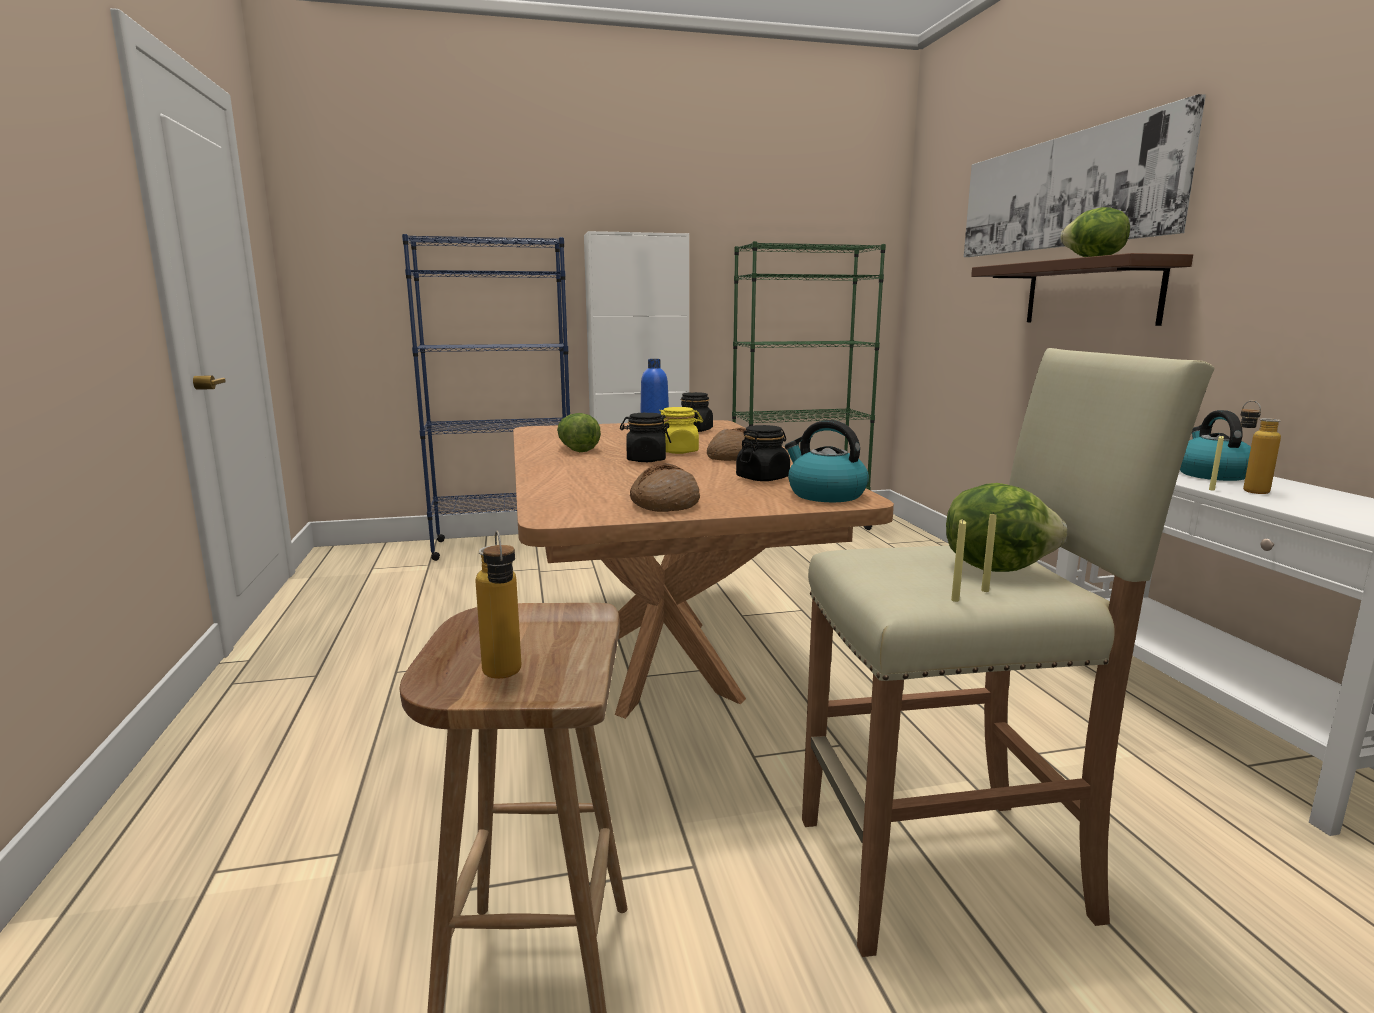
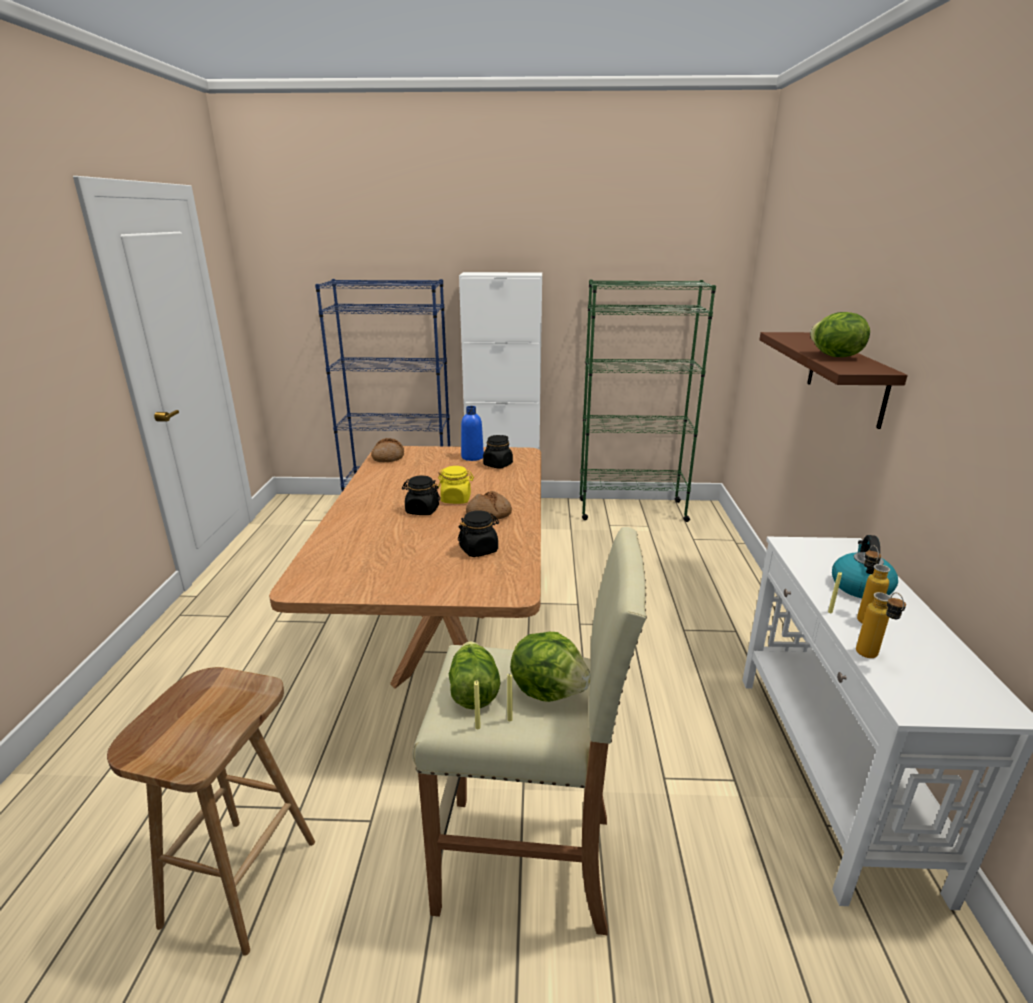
camera: 15 degrees right, 10 degrees up
(504, 678) = (170, 744): bottle -> bottle (871, 658)
(576, 449) = (389, 487): lettuce -> lettuce (473, 690)
(664, 504) = (379, 579): bread -> bread (388, 457)
(825, 494) = (500, 581): kettle -> none
(1062, 192) = (842, 275): picture -> none

